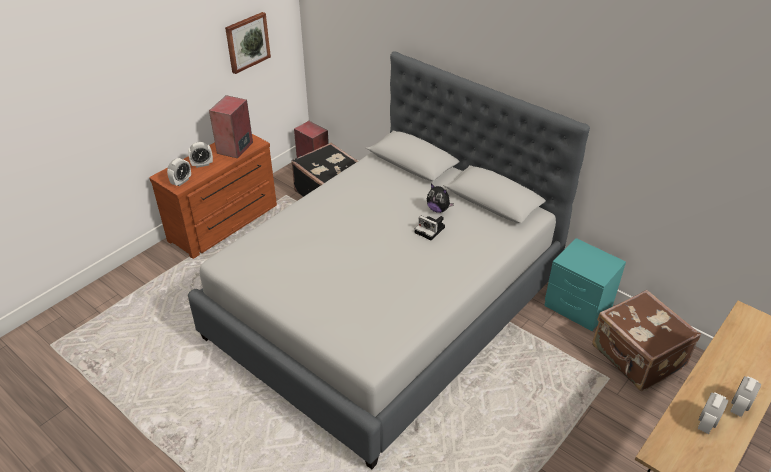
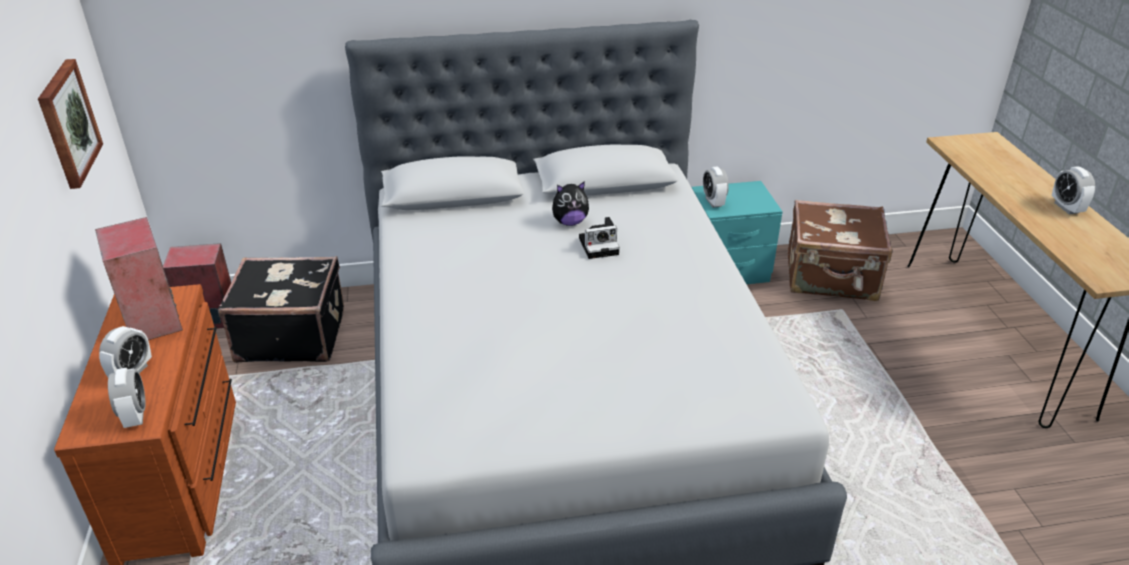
camera: 50 degrees left, 5 degrees down
(706, 423) = (1077, 234): alarm clock -> alarm clock (713, 202)

